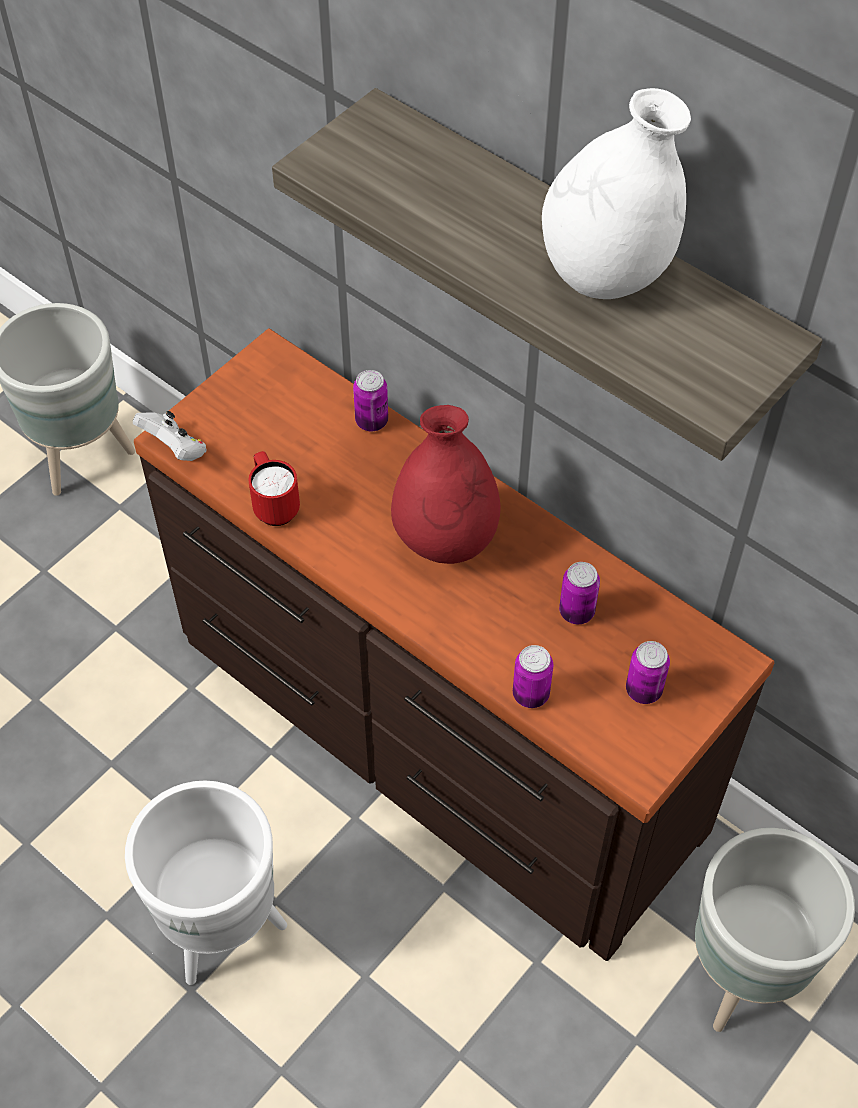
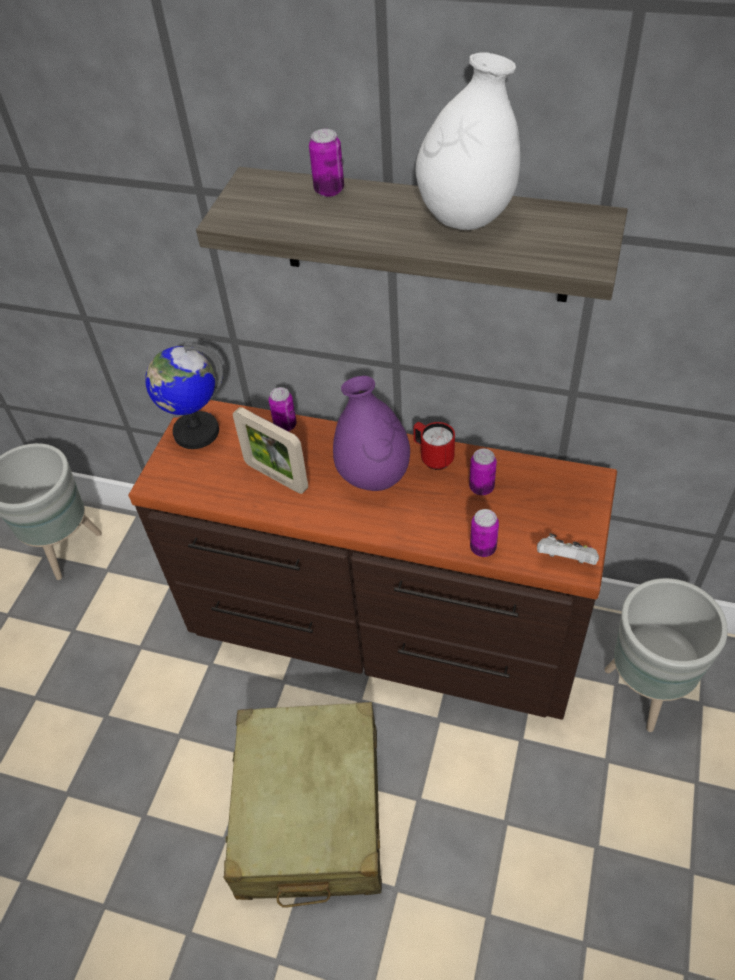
camera: 20 degrees left, 5 degrees down
(175, 449) = (161, 490): white game controller -> white game controller (566, 560)
(224, 930) = (310, 812): white planter -> beige suitcase
(255, 385) = (196, 432): none -> globe
(274, 505) = (248, 499): red mug -> red mug (433, 457)
(323, 489) = (276, 476): none -> picture frame
(445, 539) = (373, 477): red vase -> purple vase
(643, 690) = (551, 517): can -> can (329, 190)

